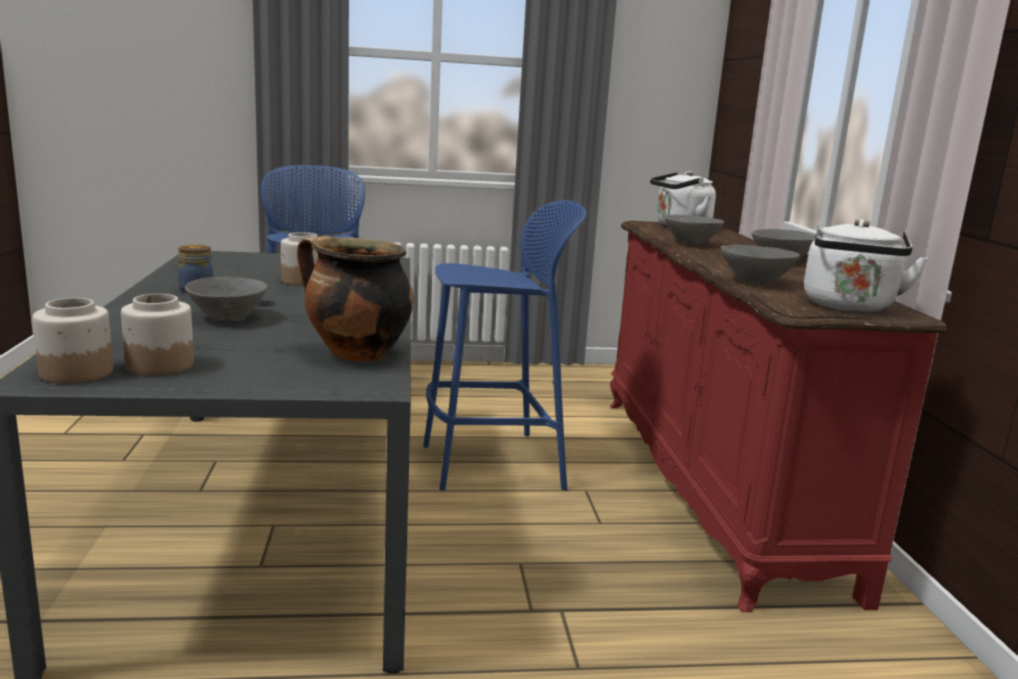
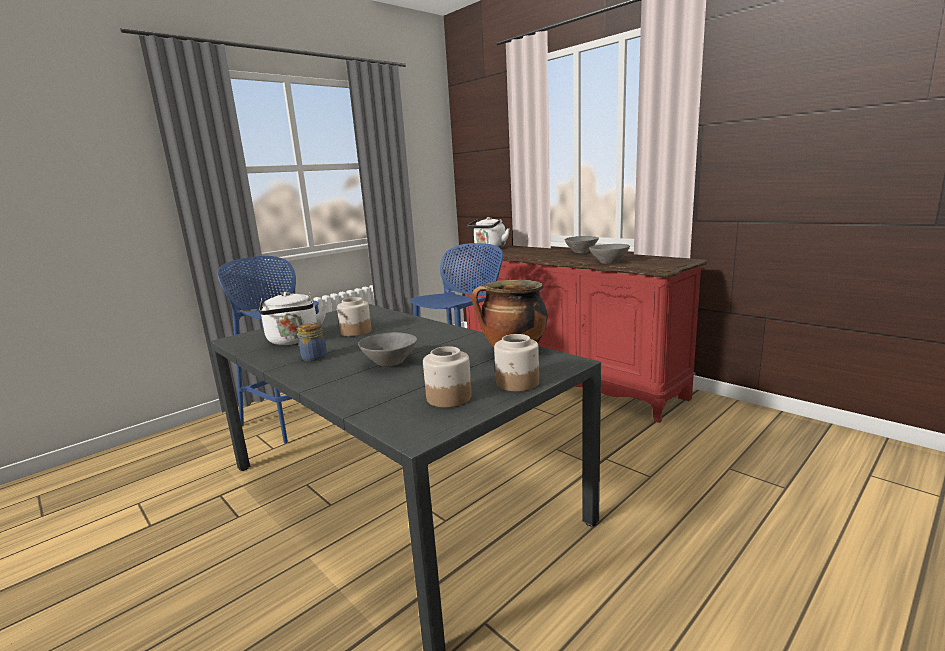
camera: 35 degrees left, 0 degrees up
(75, 373) = (421, 421): jar -> jar (517, 383)
(690, 243) = (525, 254): grey bowl -> none
(849, 307) = (668, 262): white kettle -> white kettle (294, 341)

